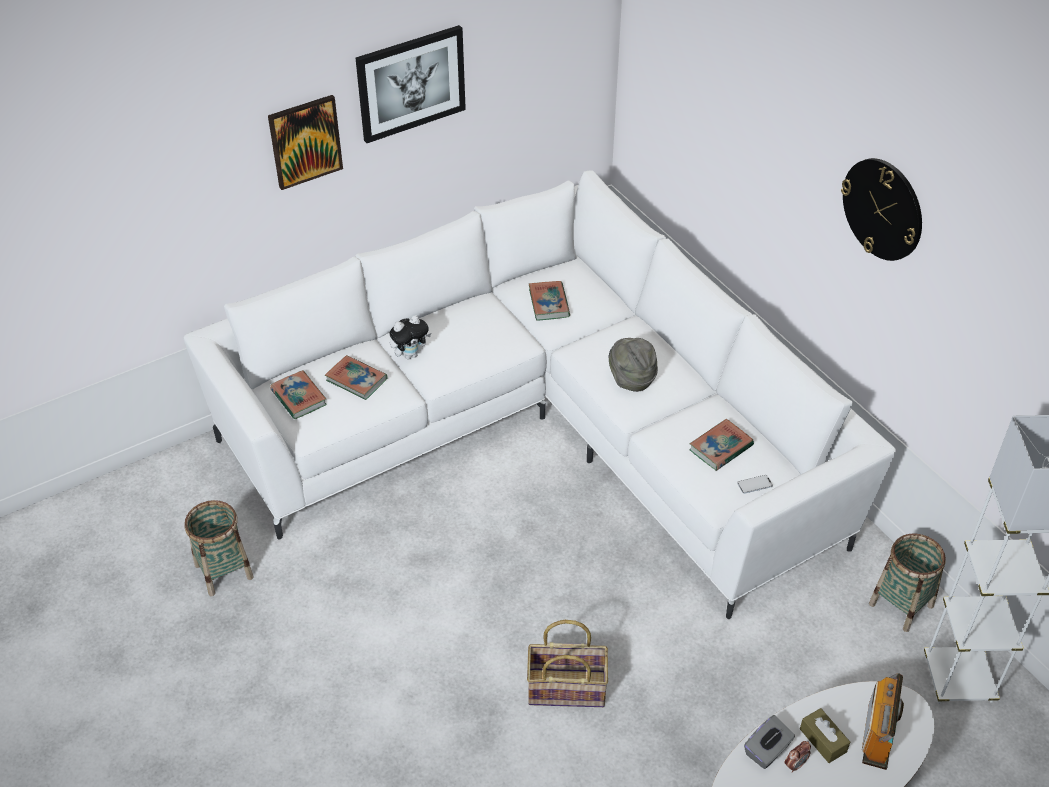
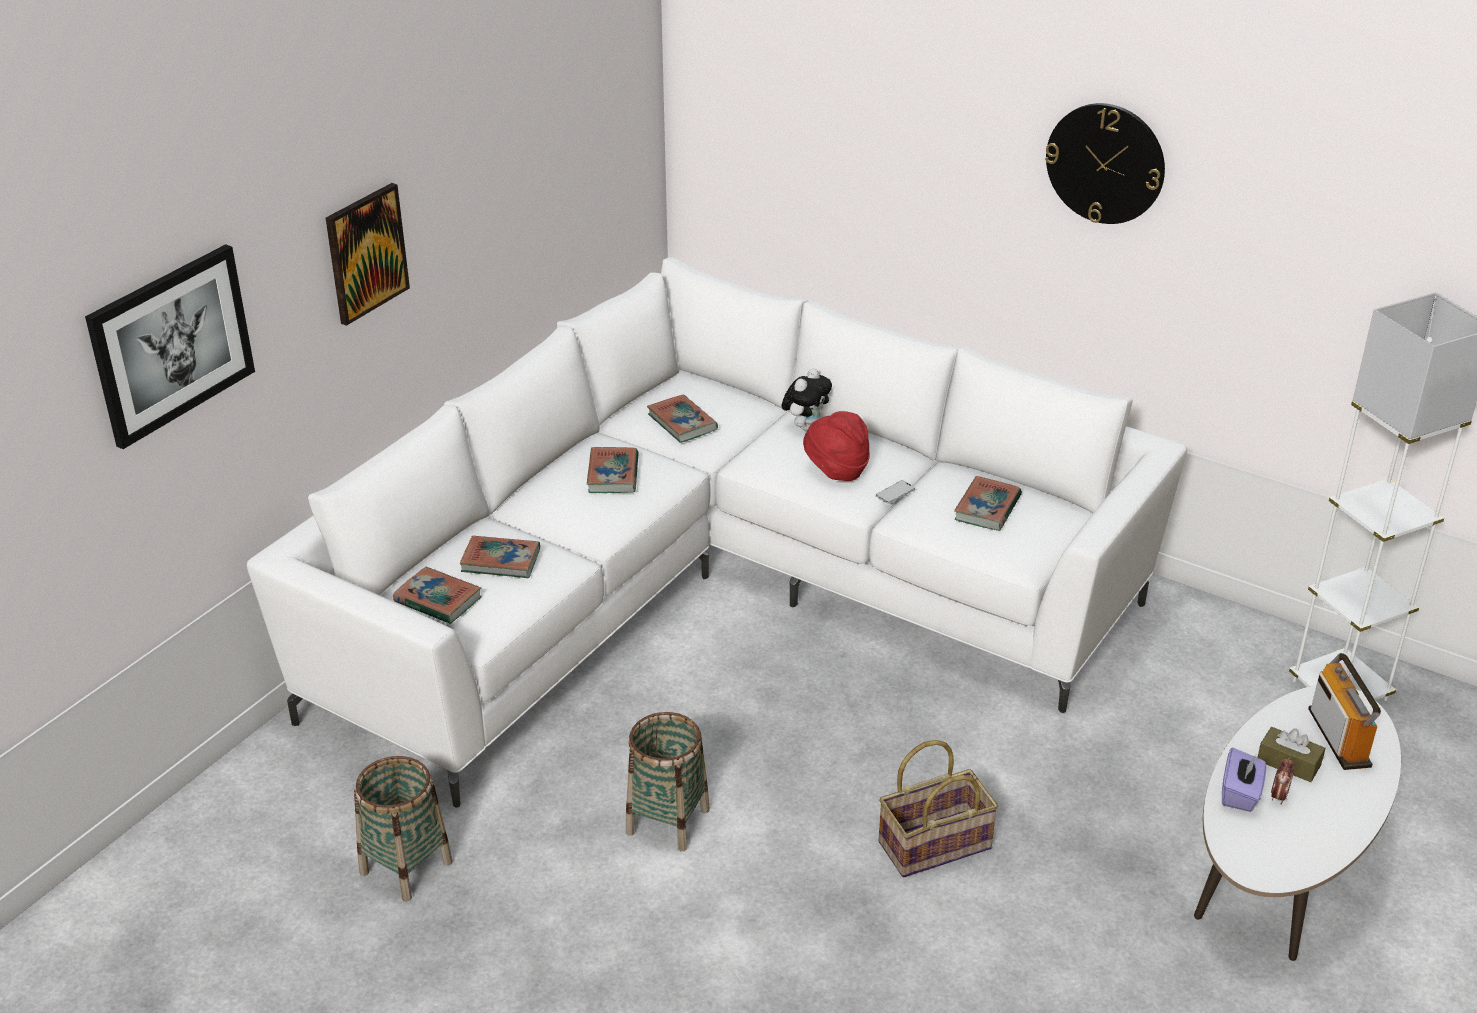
camera: 25 degrees left, 10 degrees down
(410, 354) = (548, 518): plush toy -> plush toy (806, 426)
(411, 83) = (470, 161): picture -> picture (171, 344)
(473, 333) = (613, 474): none -> book
(631, 379) = (836, 470): grey hat -> red hat
(754, 485) = (1050, 533): phone -> phone (895, 493)
(767, 751) = (1240, 794): grey tissue box -> purple tissue box
(901, 605) = (1232, 640): basket -> basket (668, 821)

